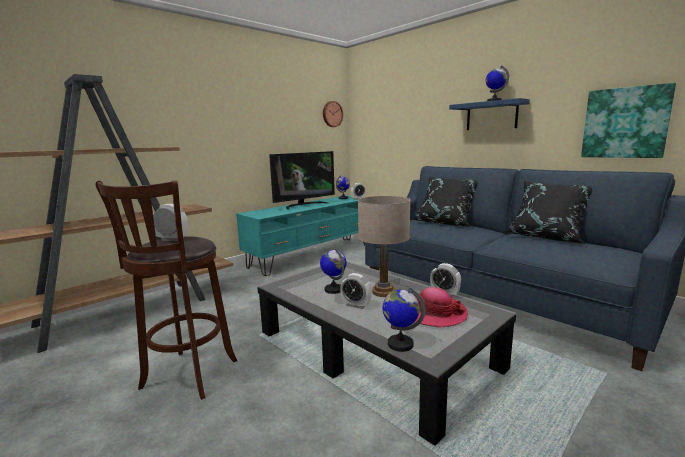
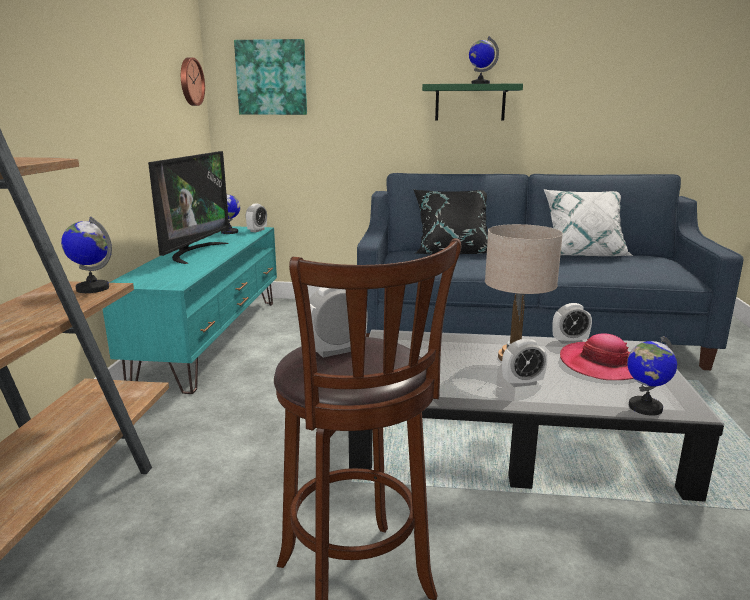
camera: 40 degrees left, 5 degrees up
(333, 289) = (457, 372): globe -> globe (92, 288)
(491, 116) = (470, 102): blue shelf -> green shelf
(547, 237) = (582, 254): black pillow -> white pillow
(625, 123) = (620, 120): picture -> picture (271, 77)

